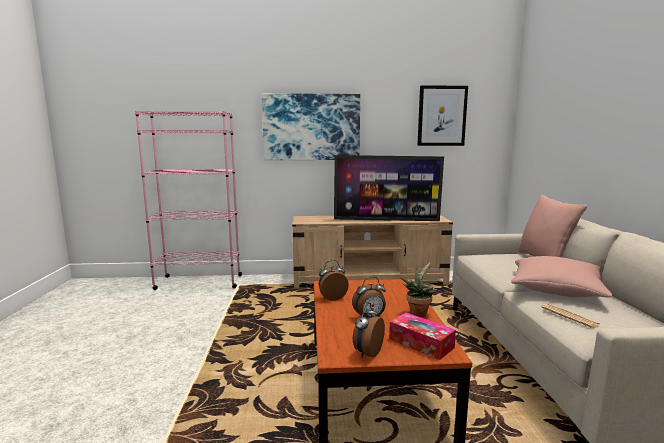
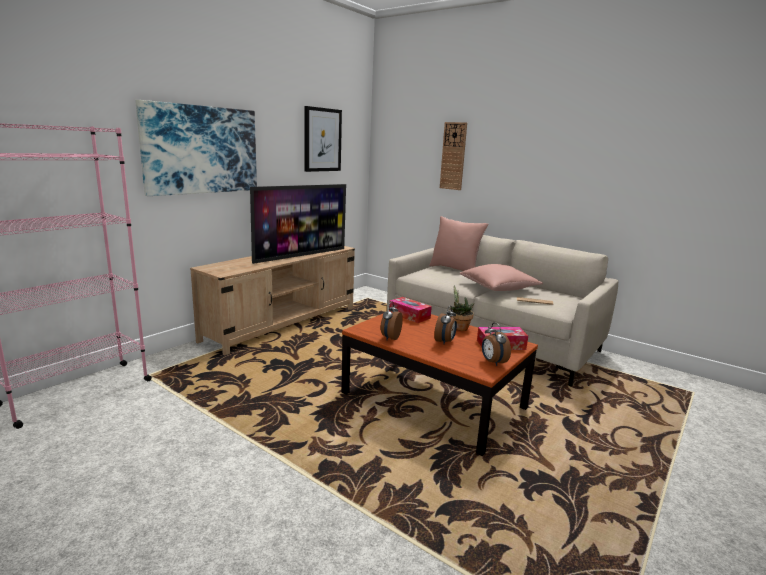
camera: 50 degrees left, 5 degrees up
(395, 288) = (409, 315): none -> tissue box
(580, 122) = (453, 156): none -> wall clock

